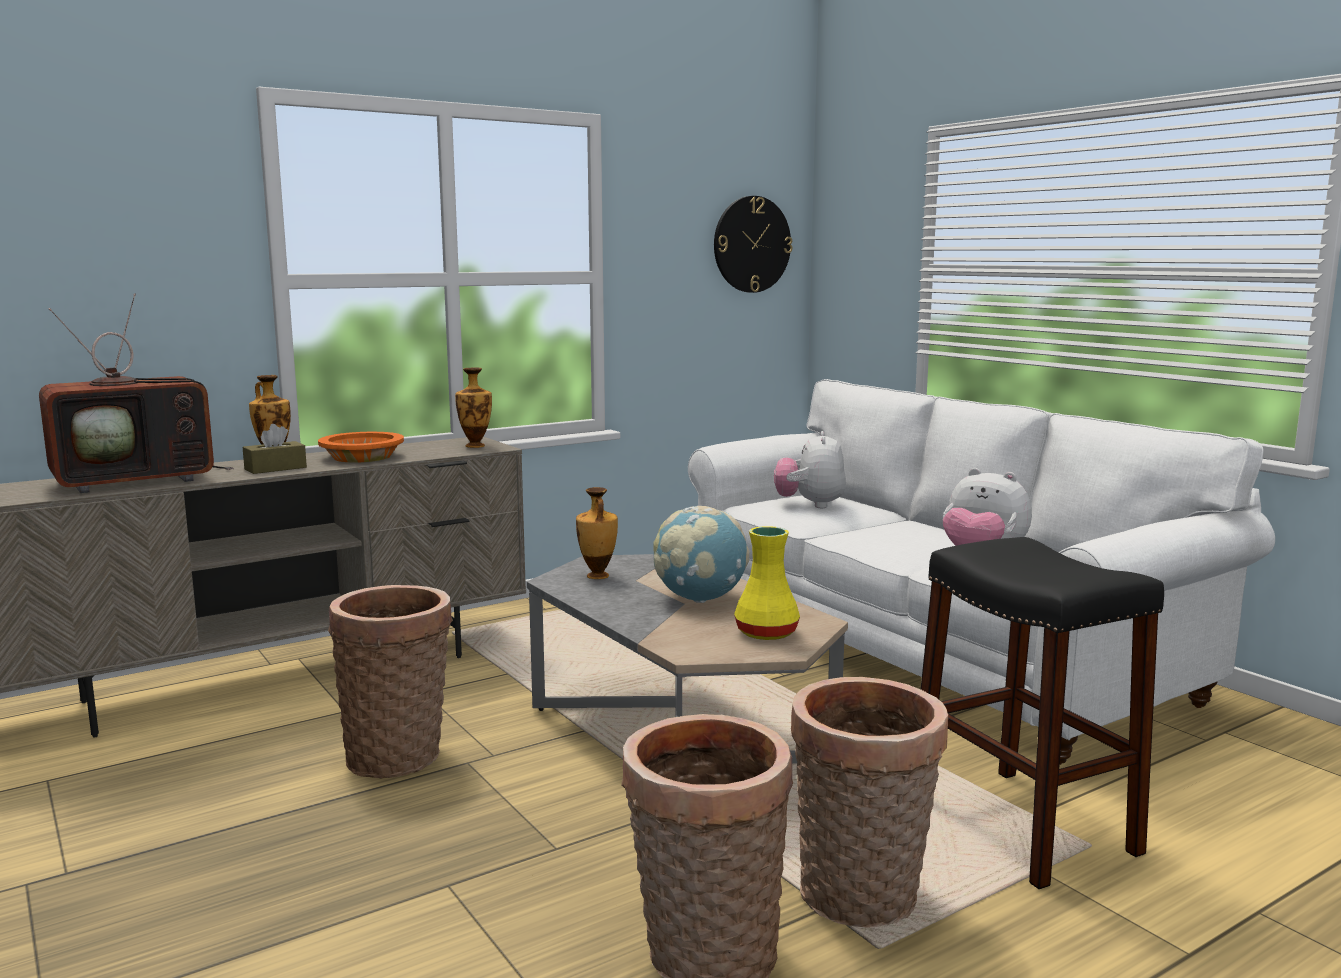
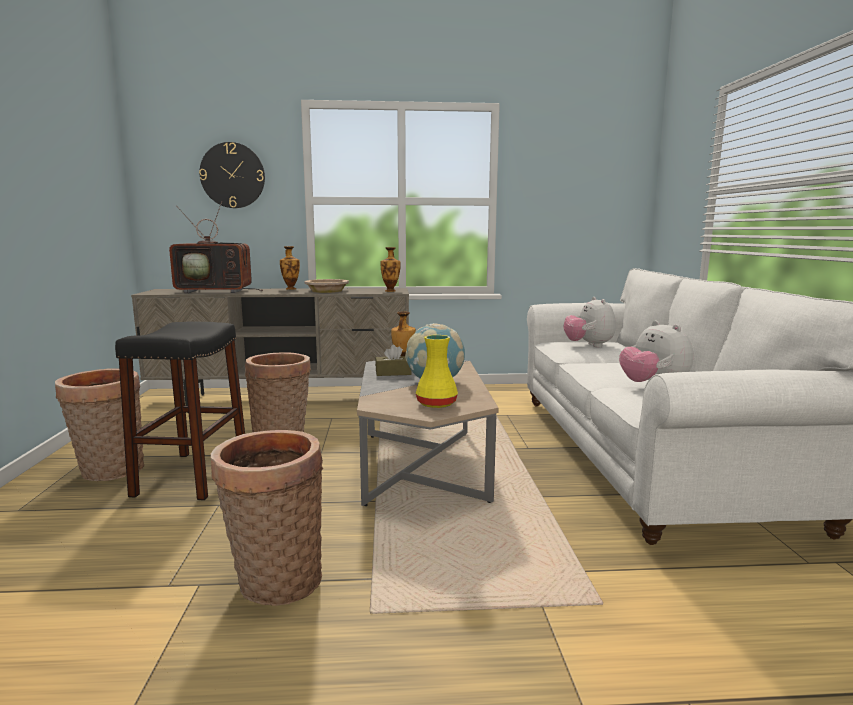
camera: 30 degrees right, 0 degrees up
(275, 468) = (279, 292): brown tissue box -> brown tissue box (393, 373)
(362, 457) = (327, 291): orange bowl -> beige bowl
(751, 244) = (607, 182): wall clock -> wall clock (232, 175)
(810, 505) = (588, 346): plush toy -> plush toy turned 45 degrees counterclockwise
(860, 899) = (400, 581): basket -> basket (109, 472)
(1021, 824) = (568, 573): black stool -> black stool (193, 475)

